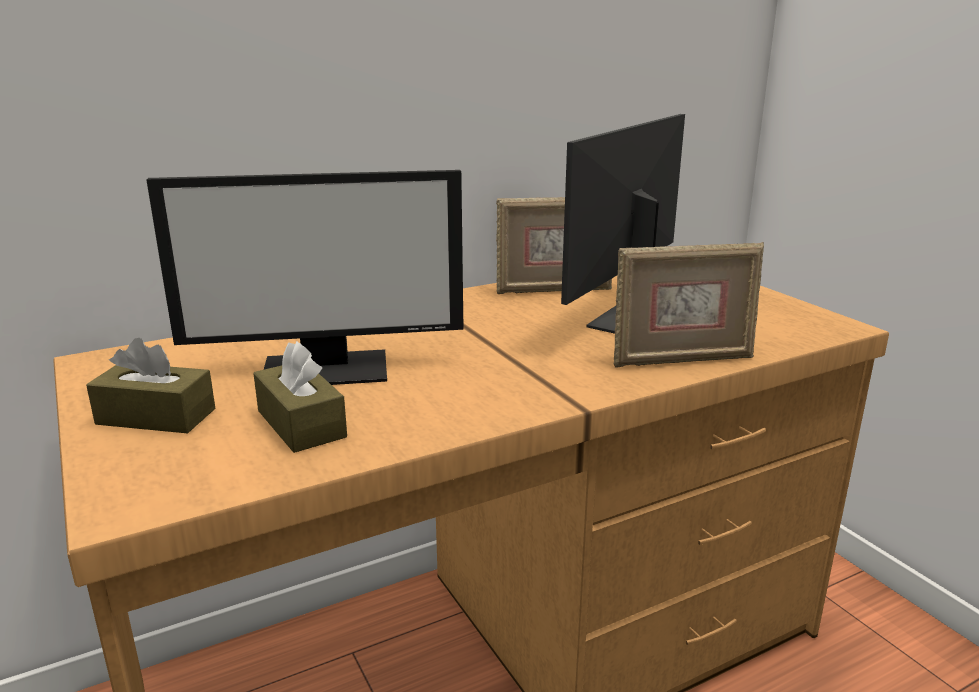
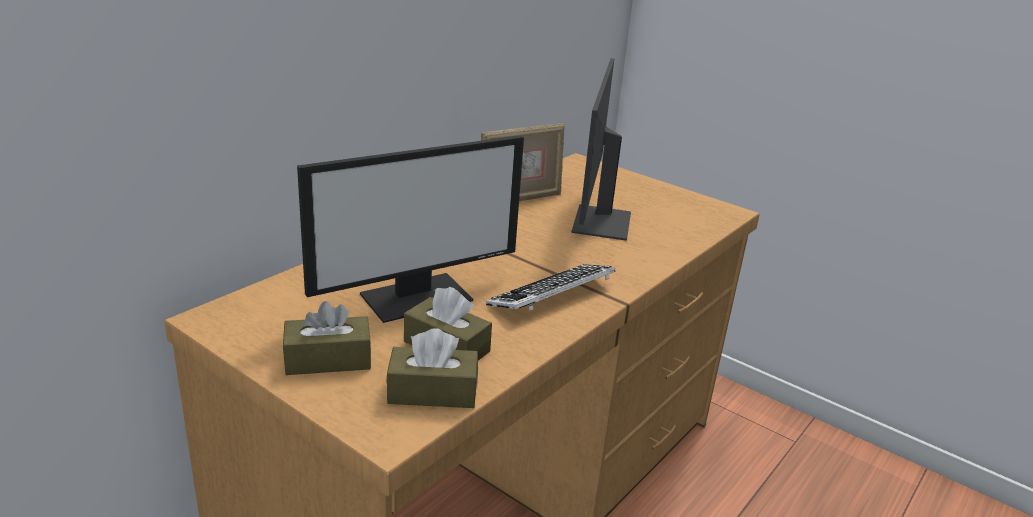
camera: 25 degrees left, 5 degrees up
(227, 470) = (432, 392): none -> brown tissue box
(492, 389) = (552, 295): none -> keyboard
(681, 360) = (654, 253): picture frame -> none

